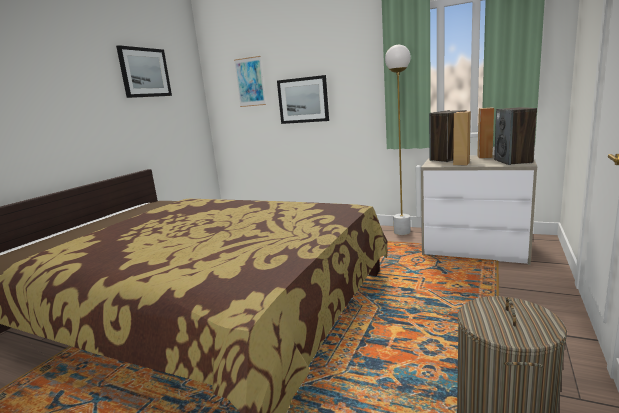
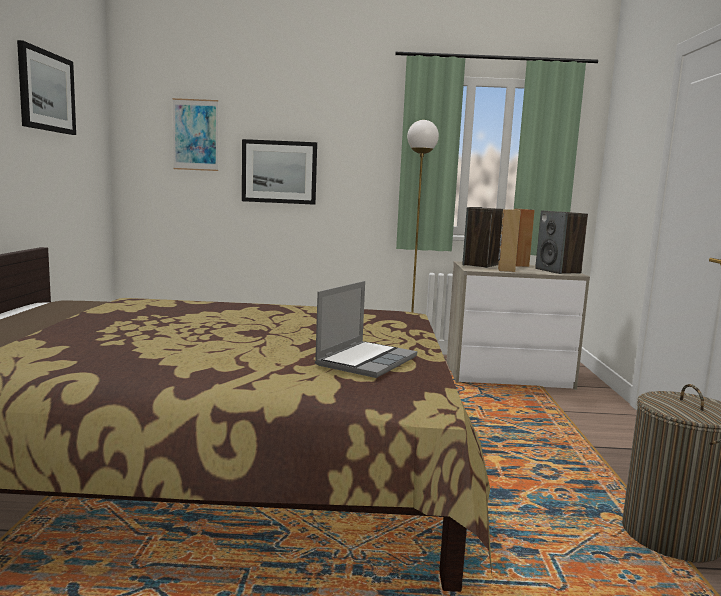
camera: 25 degrees left, 5 degrees down
(251, 257) = (366, 360): none -> laptop

